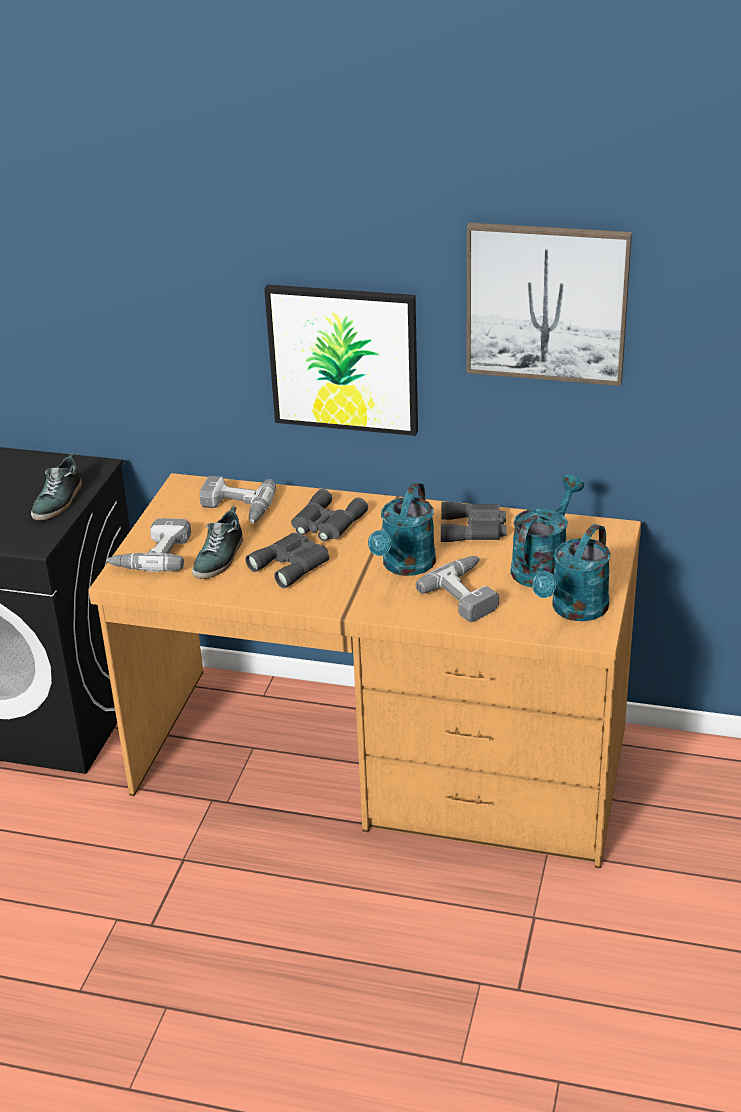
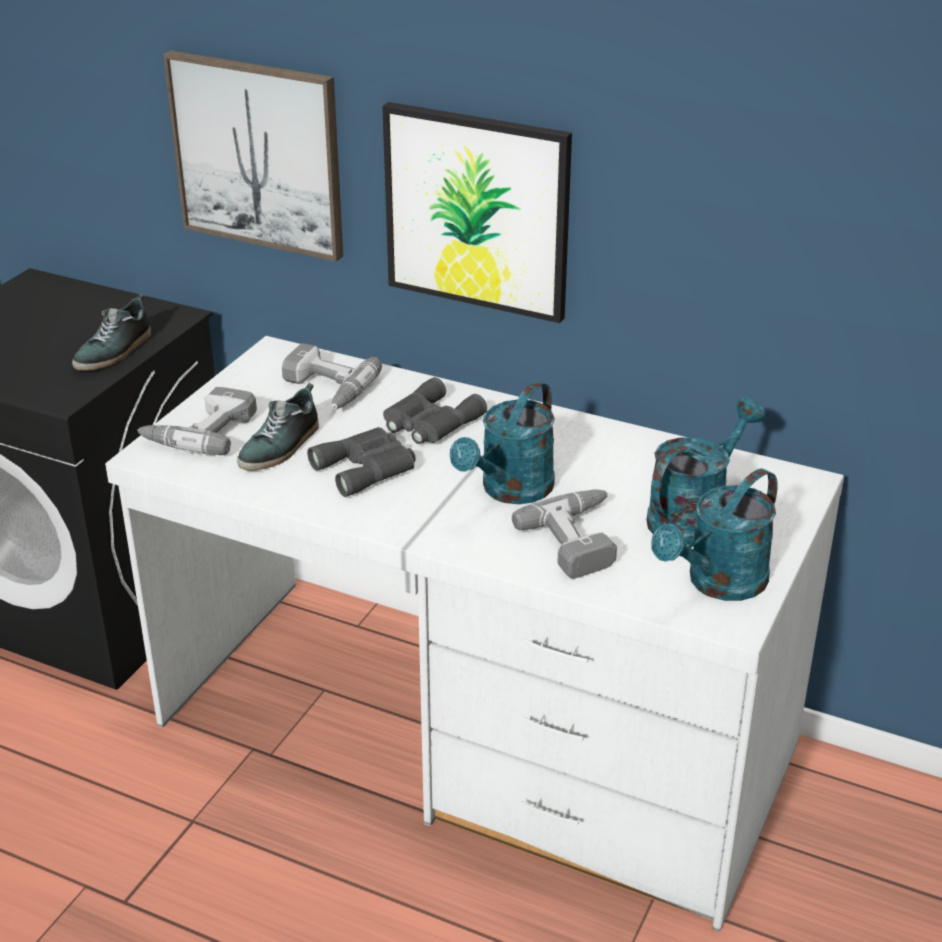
camera: 10 degrees right, 0 degrees up
(380, 764) = (472, 738): brown desk -> white desk
(475, 529) = (617, 455): grey binoculars -> none
(546, 302) = (743, 159): picture -> picture (258, 154)

